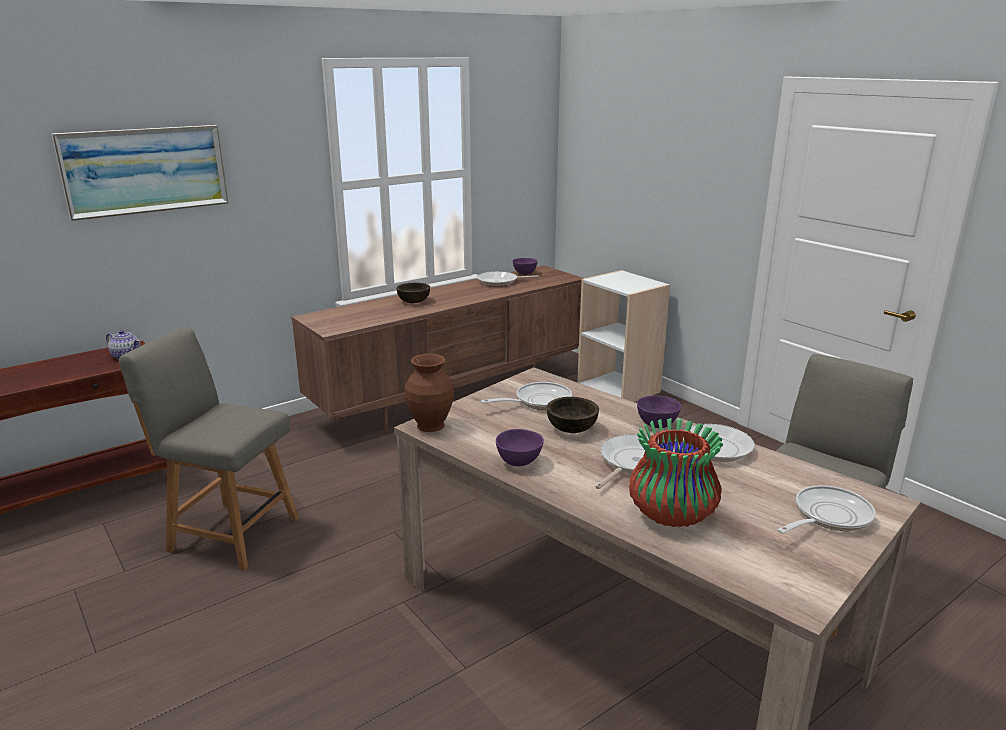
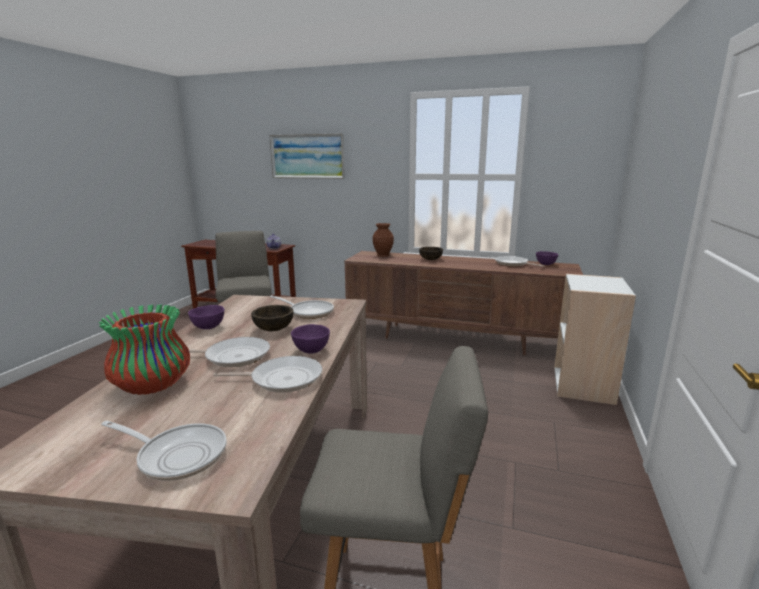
camera: 55 degrees right, 5 degrees down
(429, 425) = (242, 299): brown vase -> brown vase (383, 255)

